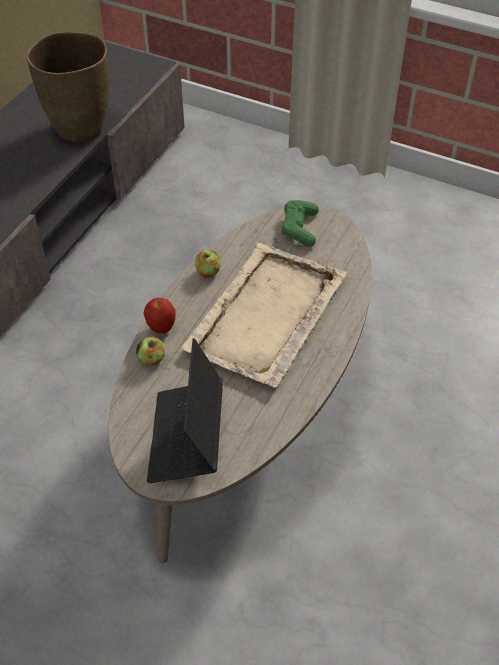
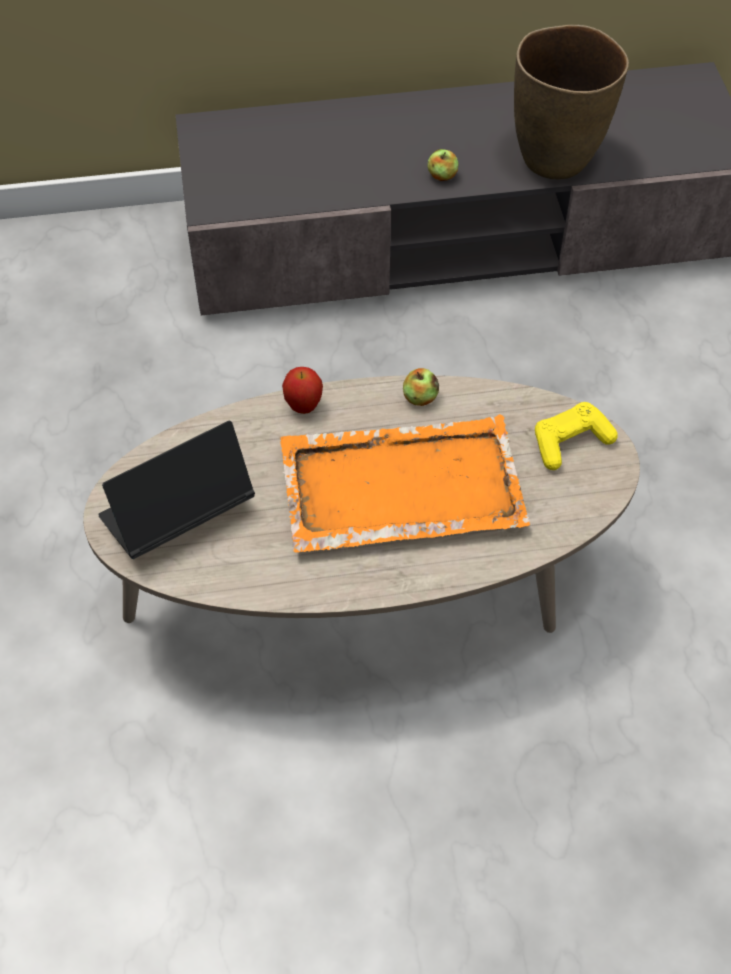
camera: 55 degrees right, 5 degrees up
(151, 359) = (255, 424): apple -> apple (442, 176)
(265, 317) = (399, 488): beige tray -> orange tray
(299, 228) = (570, 442): green game controller -> yellow game controller

